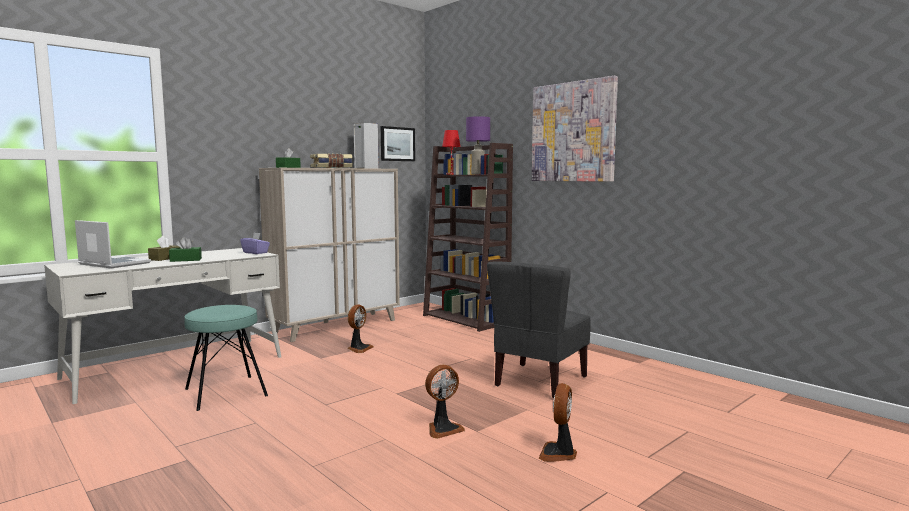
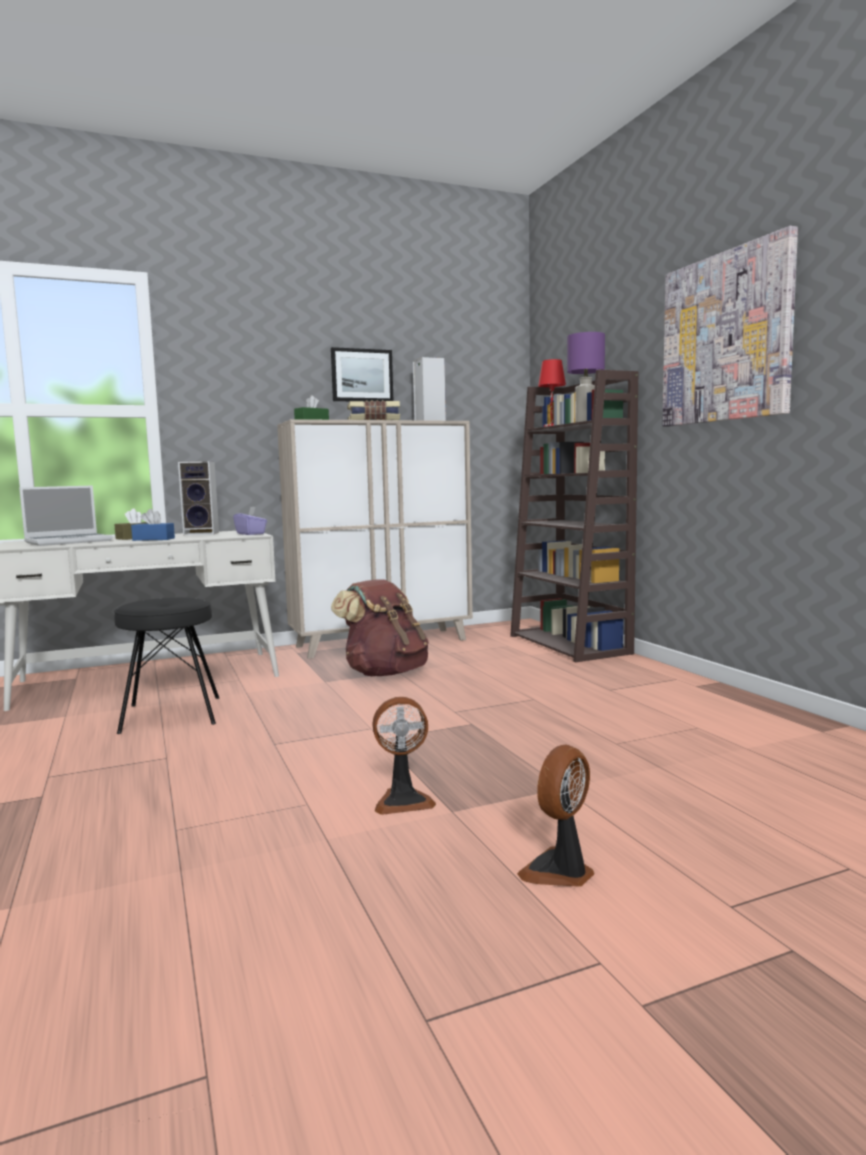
camera: 20 degrees right, 0 degrees up
(113, 264) = (69, 541): laptop -> laptop turned 90 degrees clockwise
(185, 260) = (153, 539): green tissue box -> blue tissue box
(212, 253) = (203, 533): none -> speaker
(225, 392) = (171, 714): turquoise stool -> black stool
(359, 348) = (385, 673): fan -> brown backpack
(397, 144) = (484, 390): picture -> picture (362, 375)
(539, 381) = (616, 744): grey chair -> none

